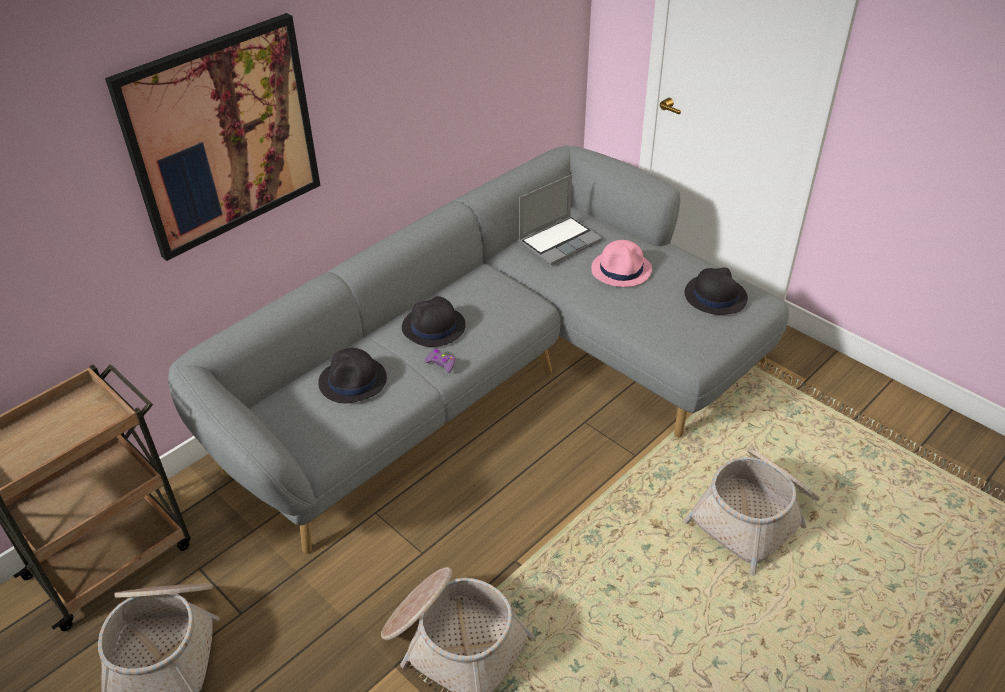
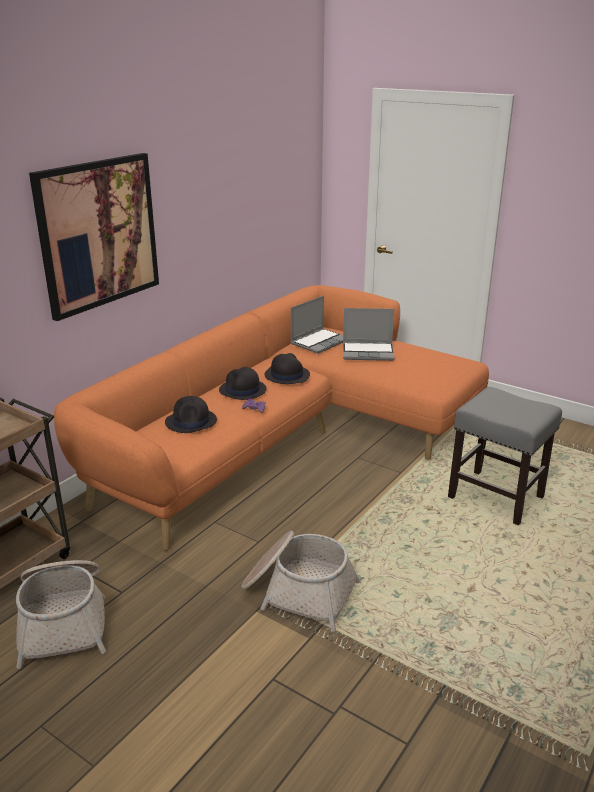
camera: 10 degrees left, 15 degrees down
(500, 376) = (288, 437): grey sofa -> orange sofa
(621, 269) = (368, 352): pink hat -> laptop
(714, 296) = (437, 361): black hat -> black hat (286, 375)
(754, 516) = (497, 497): basket -> grey stool

